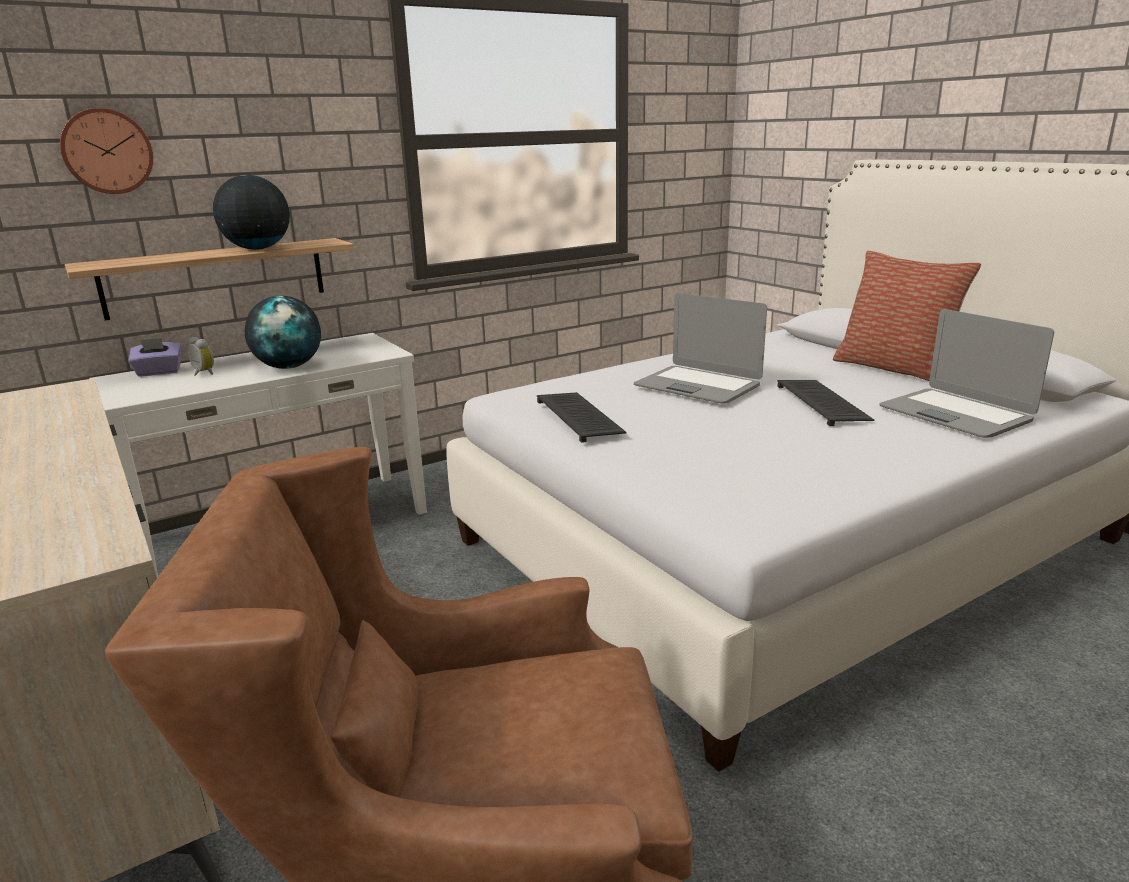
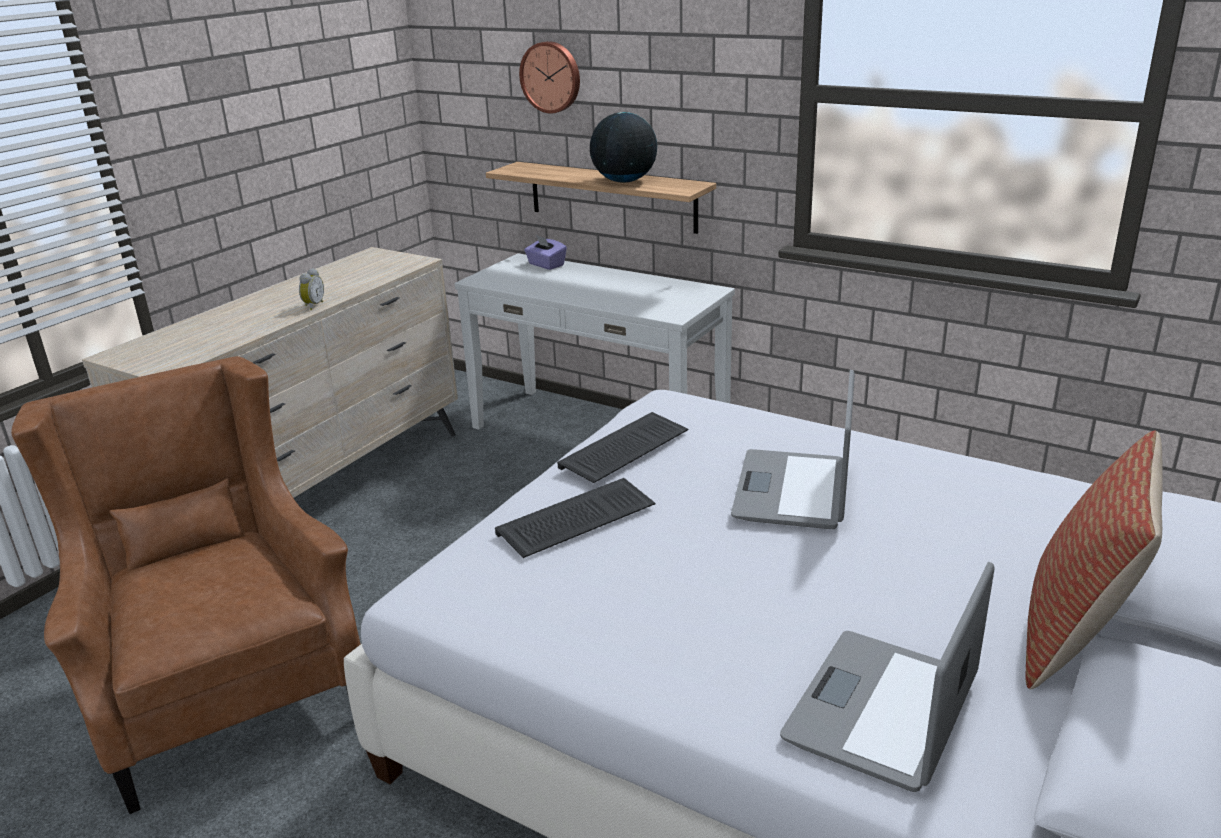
camera: 65 degrees right, 5 degrees up
(202, 374) = (554, 277): alarm clock -> alarm clock (312, 306)
(289, 367) = (597, 296): globe -> none
(823, 404) = (816, 589): keyboard -> keyboard (576, 522)

